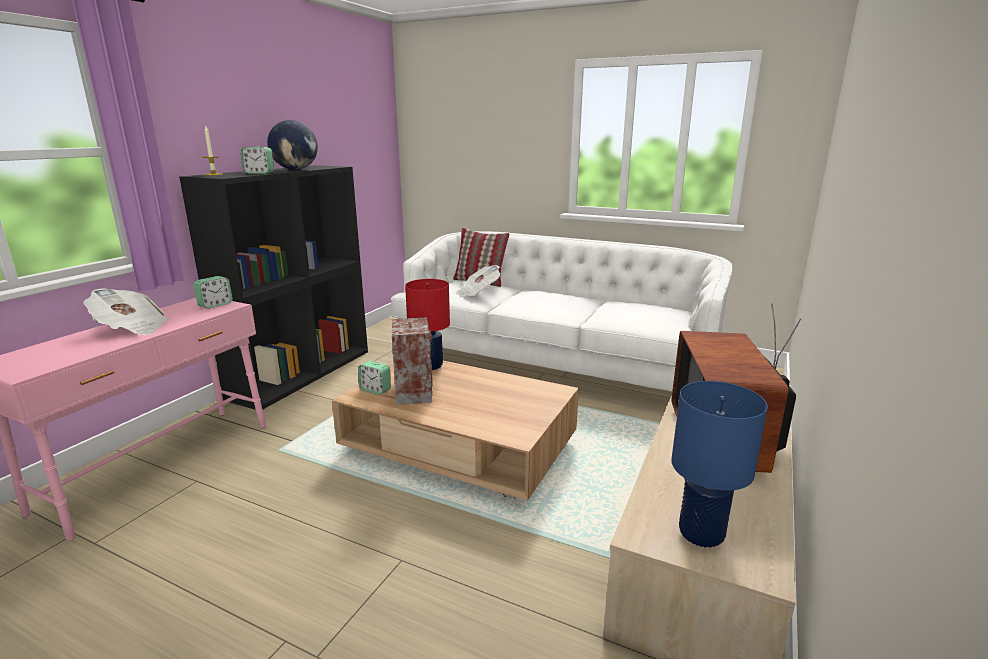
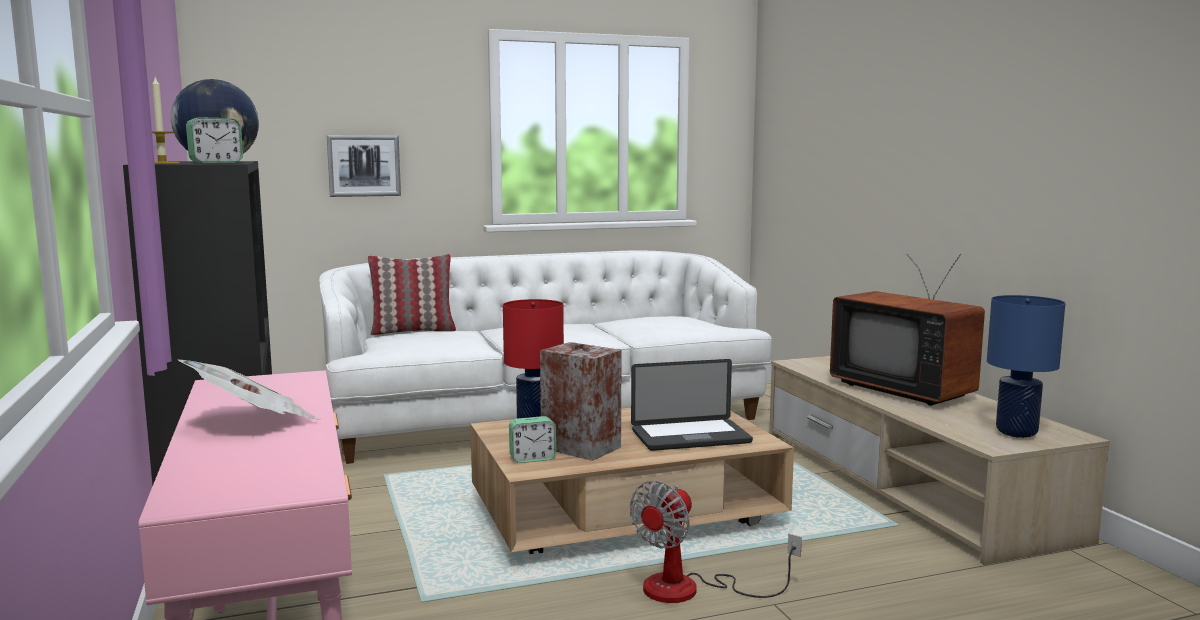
camera: 45 degrees left, 10 degrees down
(215, 305) = (274, 380): alarm clock -> none
(384, 519) = (691, 589): none -> fan
(478, 292) = (454, 338): newspaper -> none
(487, 412) = (690, 437): none -> laptop
(488, 165) = (364, 166): none -> picture

